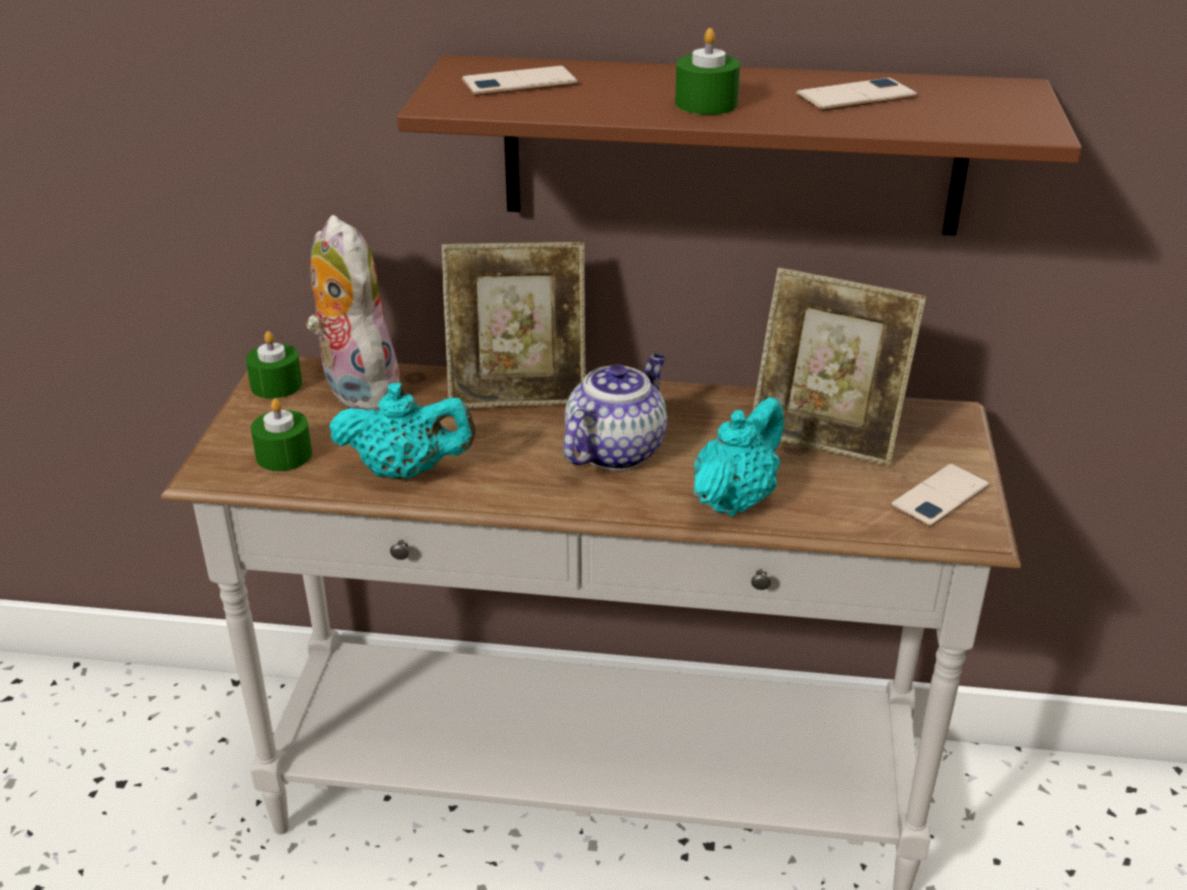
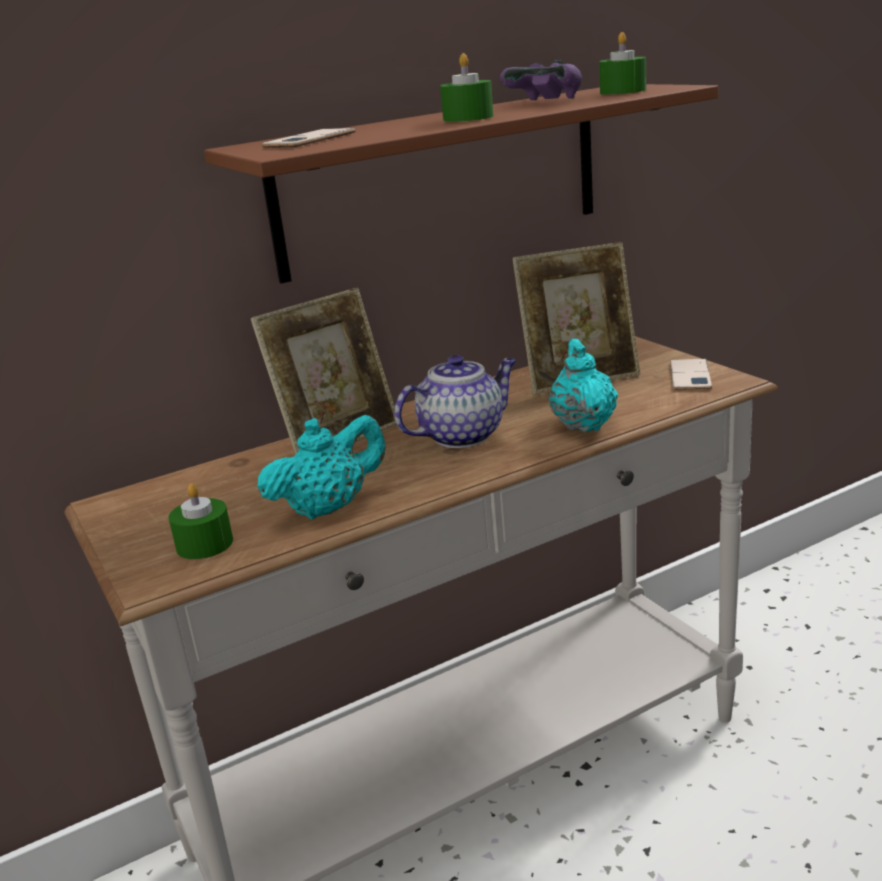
camera: 35 degrees left, 10 degrees down
(276, 385) = (120, 512): green candle -> green candle (623, 91)
(354, 389) = (199, 487): plush toy -> none
(615, 450) = (463, 435): teapot -> teapot turned 60 degrees clockwise
(856, 96) = (546, 101): phone -> purple game controller

